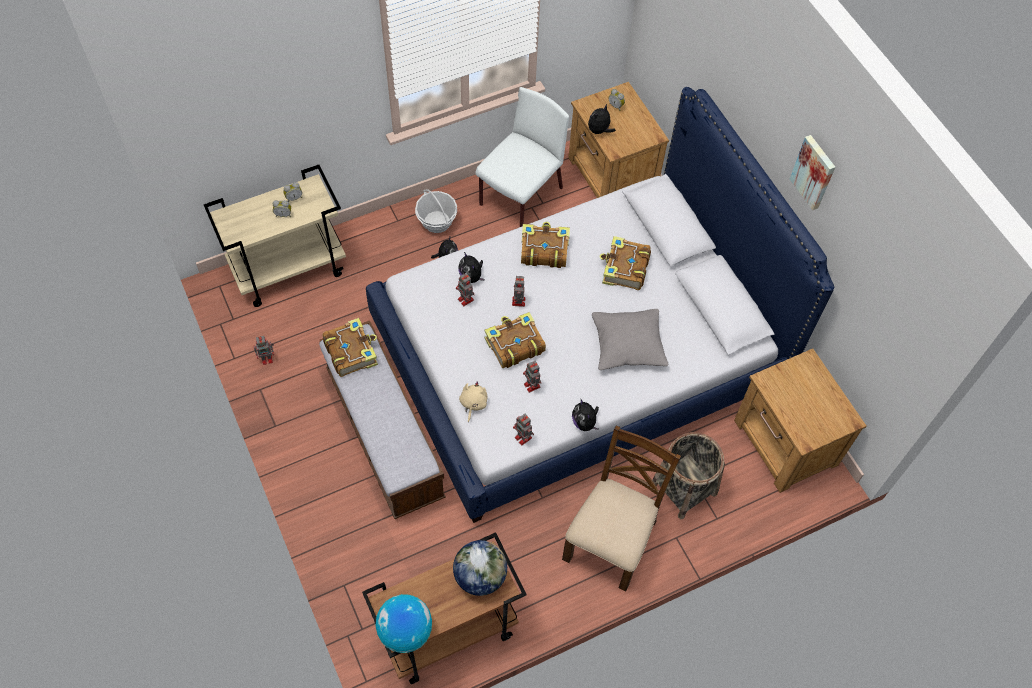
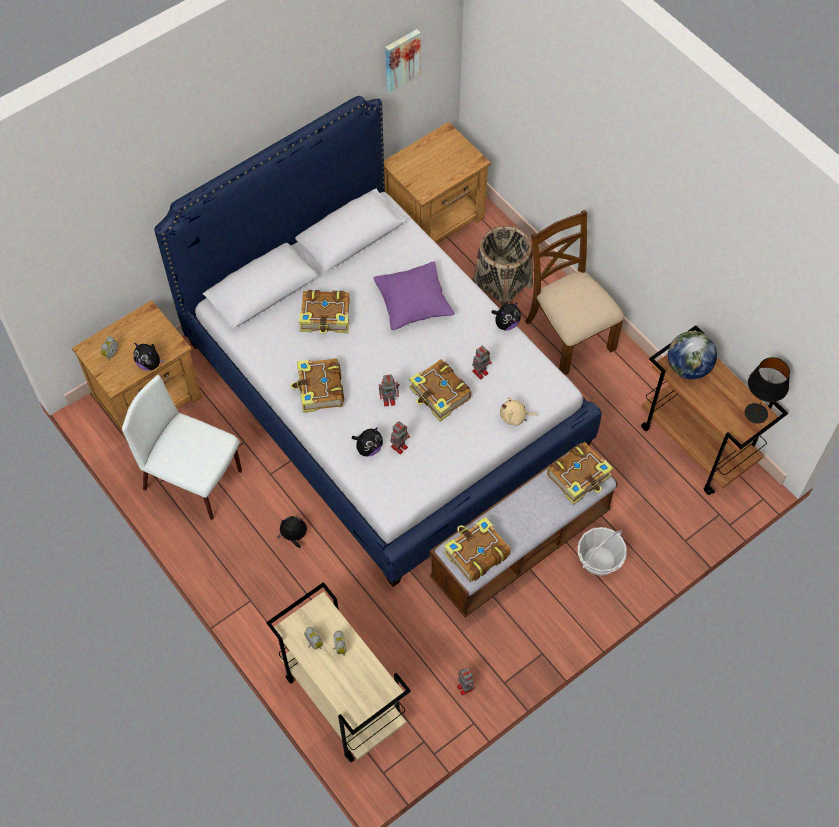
camera: 100 degrees left, 0 degrees up
(402, 458) = (579, 477): none -> book
(405, 631) = (756, 413): globe -> black table lamp
(437, 222) = (244, 558): basket -> basket (599, 560)
(523, 438) = (537, 368): toy robot -> none
(611, 539) = (568, 334): brown chair -> brown chair turned 45 degrees clockwise
(627, 345) = (413, 302): grey pillow -> purple pillow
(814, 172) = (299, 81): picture -> picture (401, 59)

